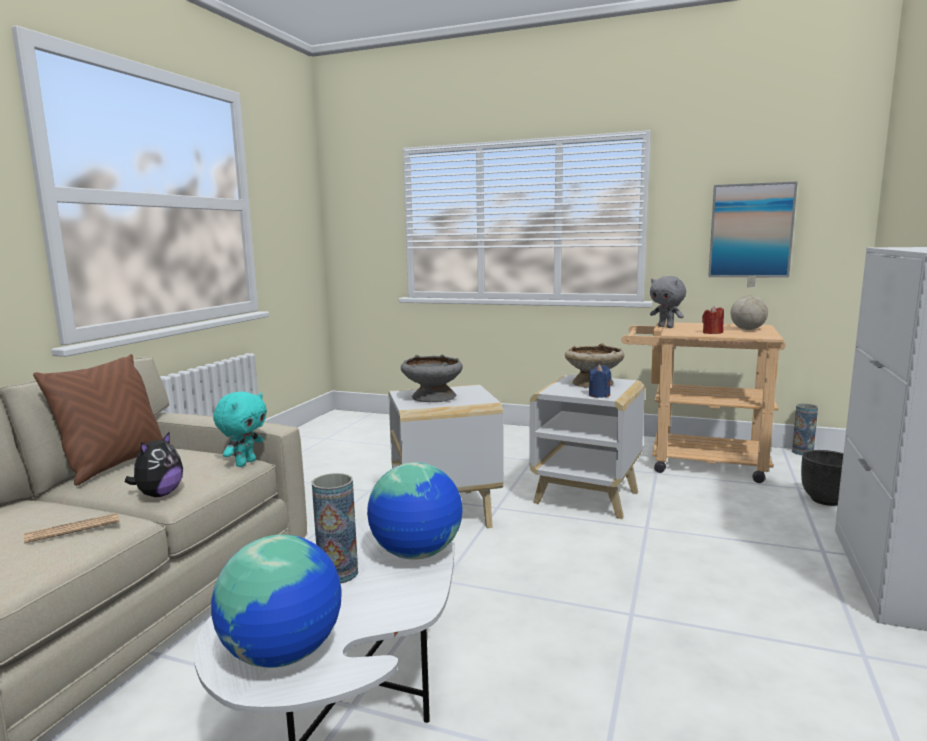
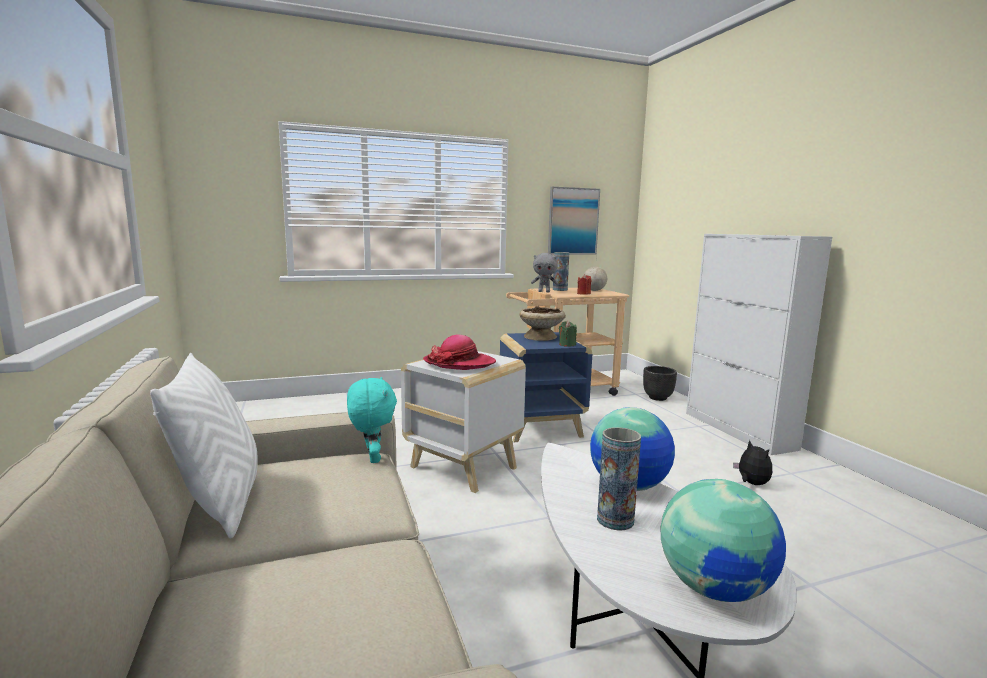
camera: 40 degrees left, 0 degrees up
(73, 529) = (369, 577): newspaper -> none
(115, 464) = (221, 502): brown pillow -> white pillow
(159, 494) = (364, 512): plush toy -> plush toy (751, 483)
(432, 397) = (459, 363): grey bowl -> hat
(588, 497) = (541, 428): white side table -> blue side table
(599, 395) = (567, 344): blue candle -> green candle
(802, 452) = (605, 372): vase -> vase (560, 290)

